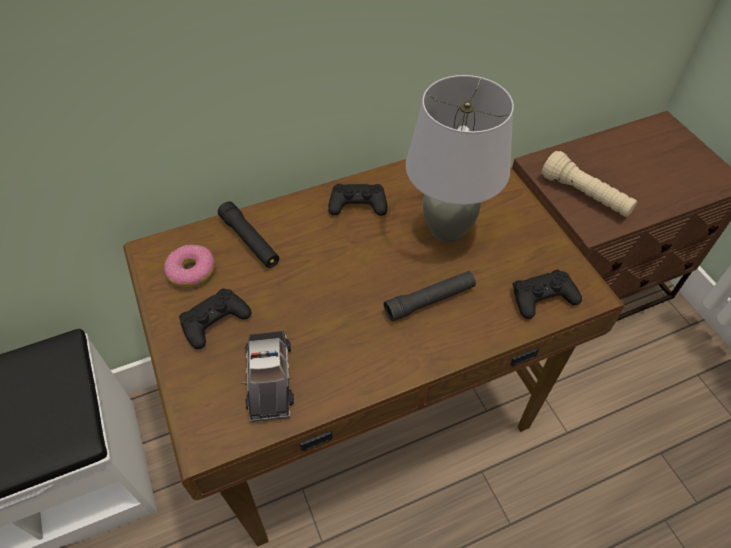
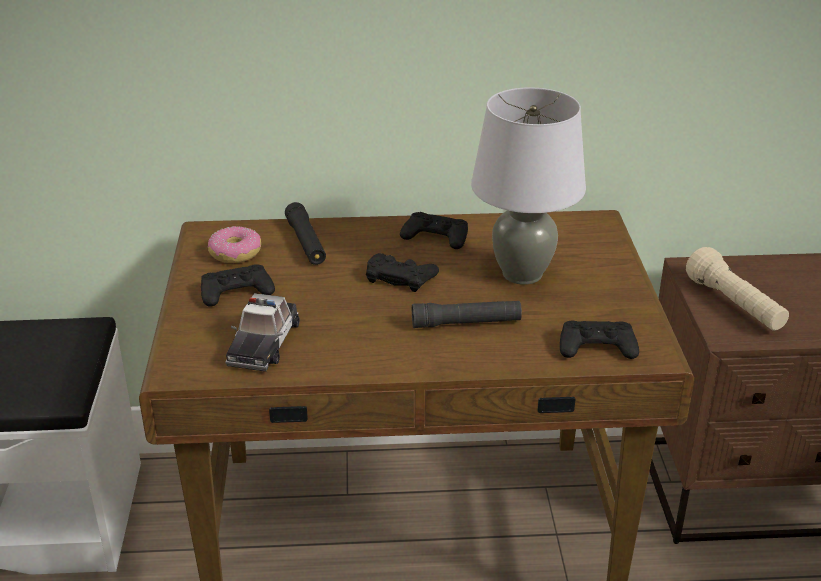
camera: 20 degrees right, 20 degrees down
(350, 261) = (400, 277): none -> black game controller

